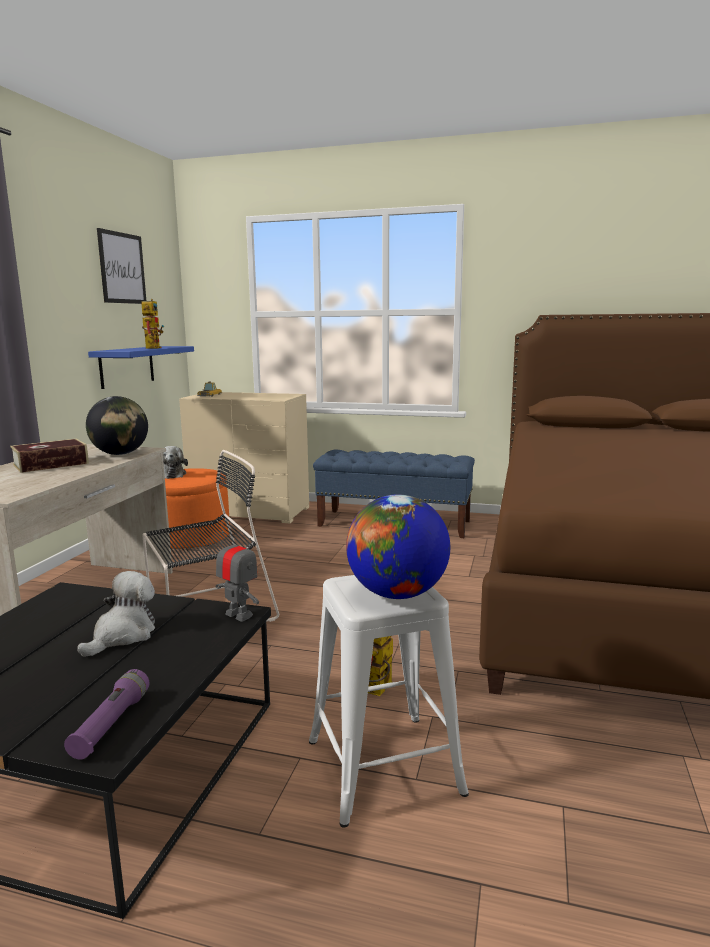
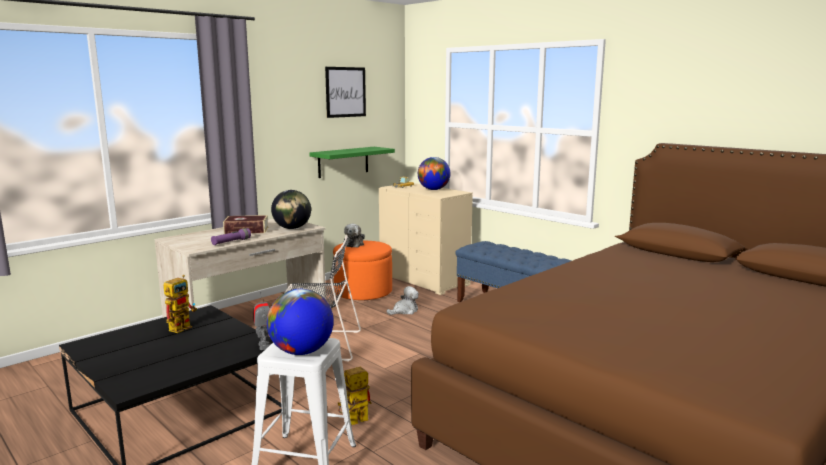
camera: 30 degrees right, 0 degrees up
(111, 725) = (142, 382): purple flashlight -> purple flashlight (231, 242)
(123, 635) = (199, 341): plush toy -> plush toy (404, 311)
(127, 366) = (343, 162): blue shelf -> green shelf
(152, 348) = (359, 150): toy robot -> toy robot (182, 326)
(255, 395) = (433, 189): none -> globe

